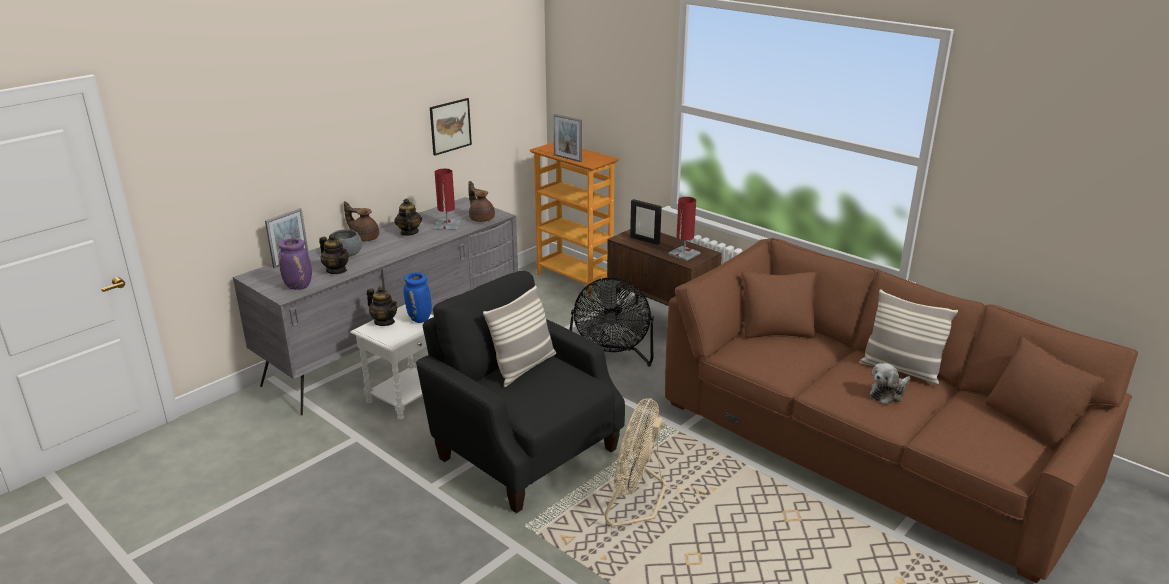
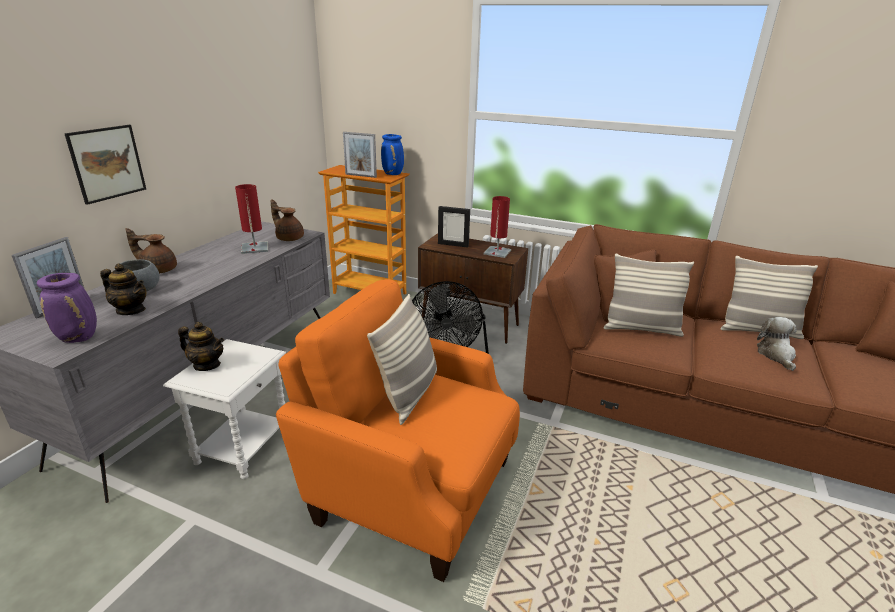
camera: 20 degrees left, 0 degrees up
(409, 232) = (212, 259): teapot -> none
(420, 319) = (252, 355): blue vase -> blue vase (393, 174)
(450, 126) = (239, 144): picture -> picture (107, 163)
(524, 451) = (410, 487): black armchair -> orange armchair
(646, 496) = (572, 515): beige fan -> none
(774, 349) = (641, 329): none -> pillow
(888, 393) = (776, 355): plush toy -> plush toy turned 150 degrees clockwise

